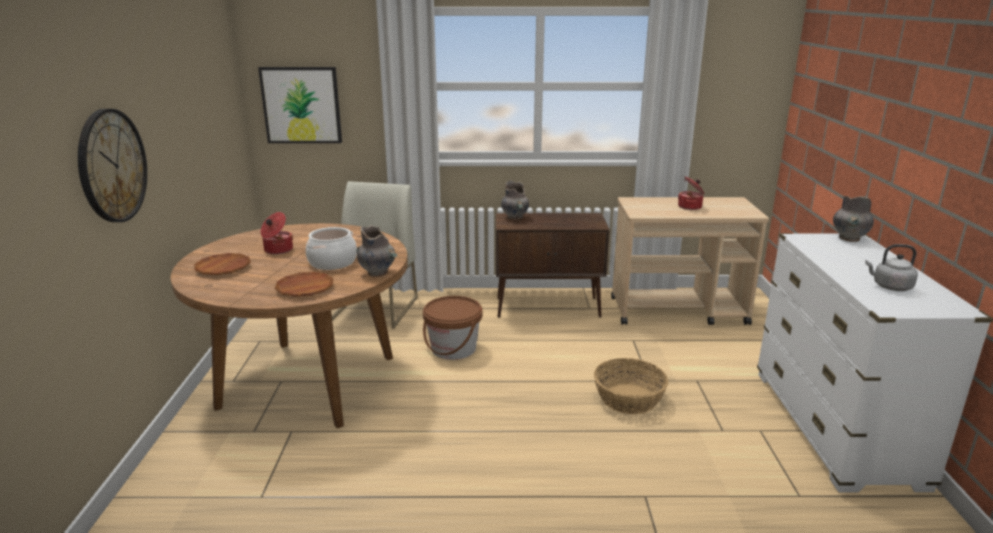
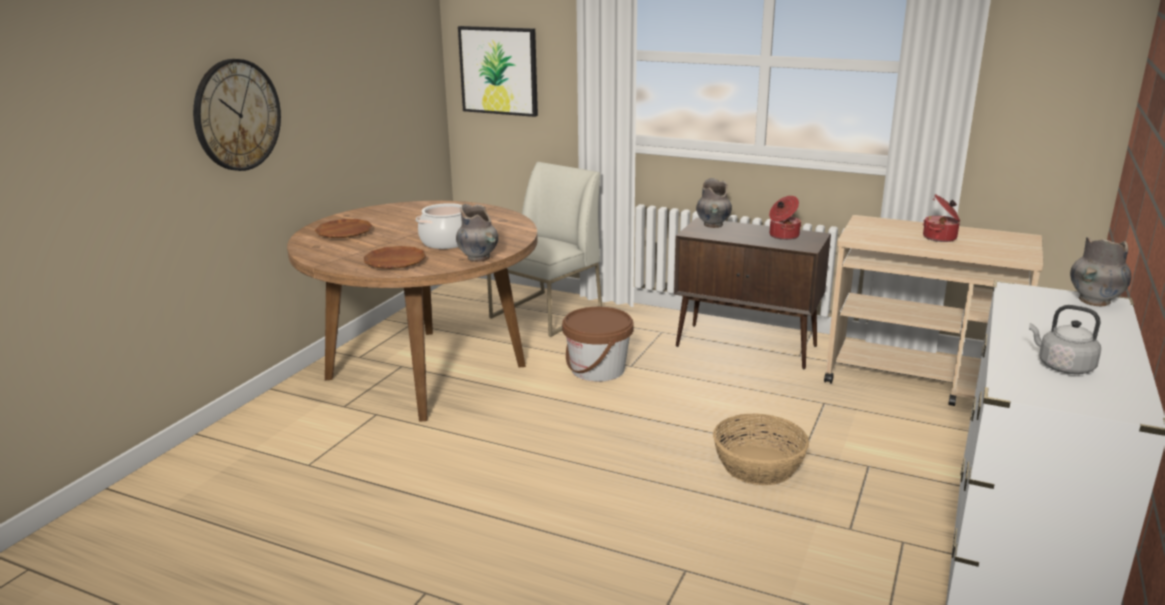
camera: 25 degrees right, 0 degrees up
(277, 250) = (409, 223): cooking pot -> cooking pot (783, 236)

